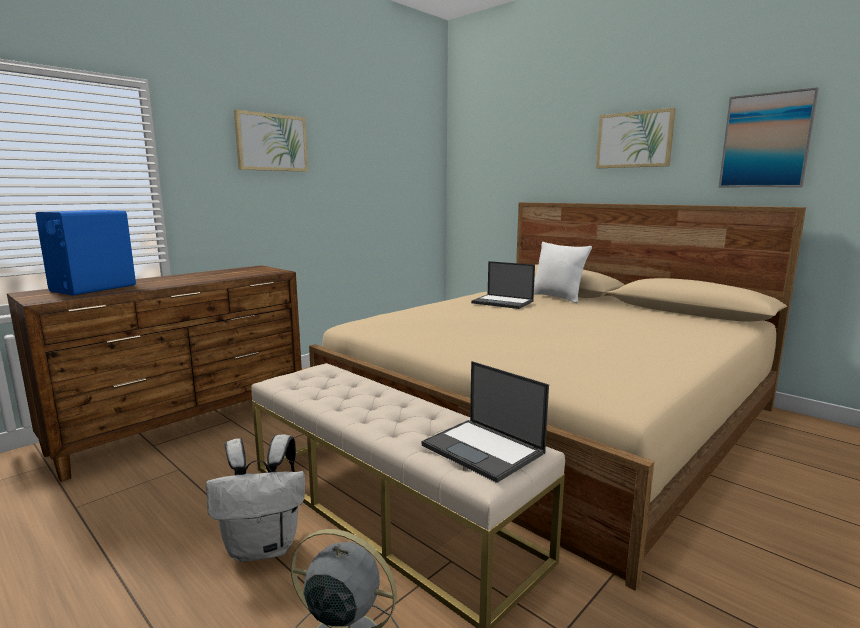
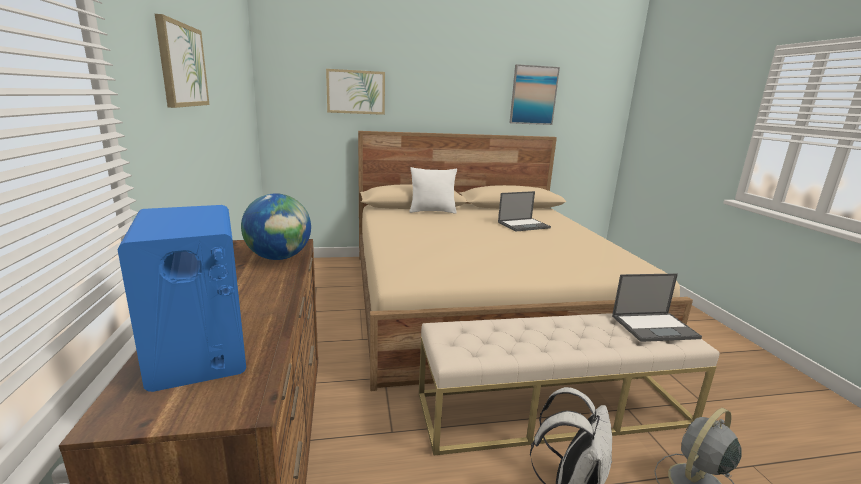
camera: 55 degrees left, 5 degrees up
(243, 274) = (279, 258): none -> globe
(503, 302) = (424, 224): laptop -> laptop (524, 225)
(634, 140) = (453, 85): picture -> picture (356, 92)

